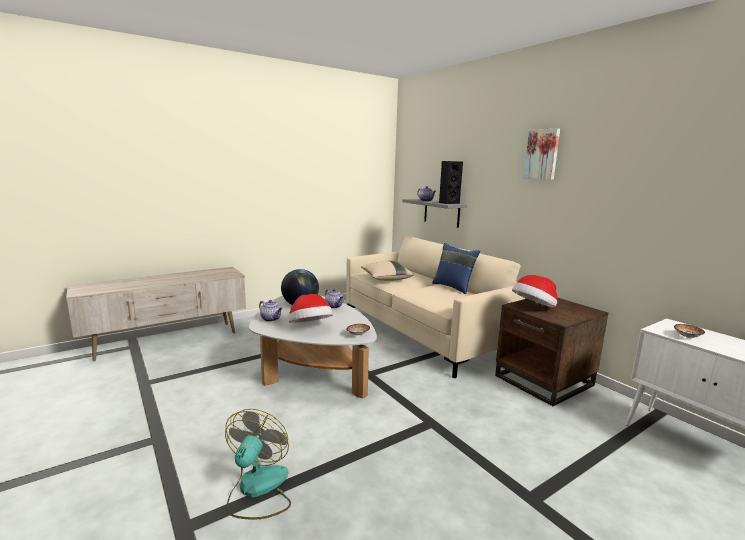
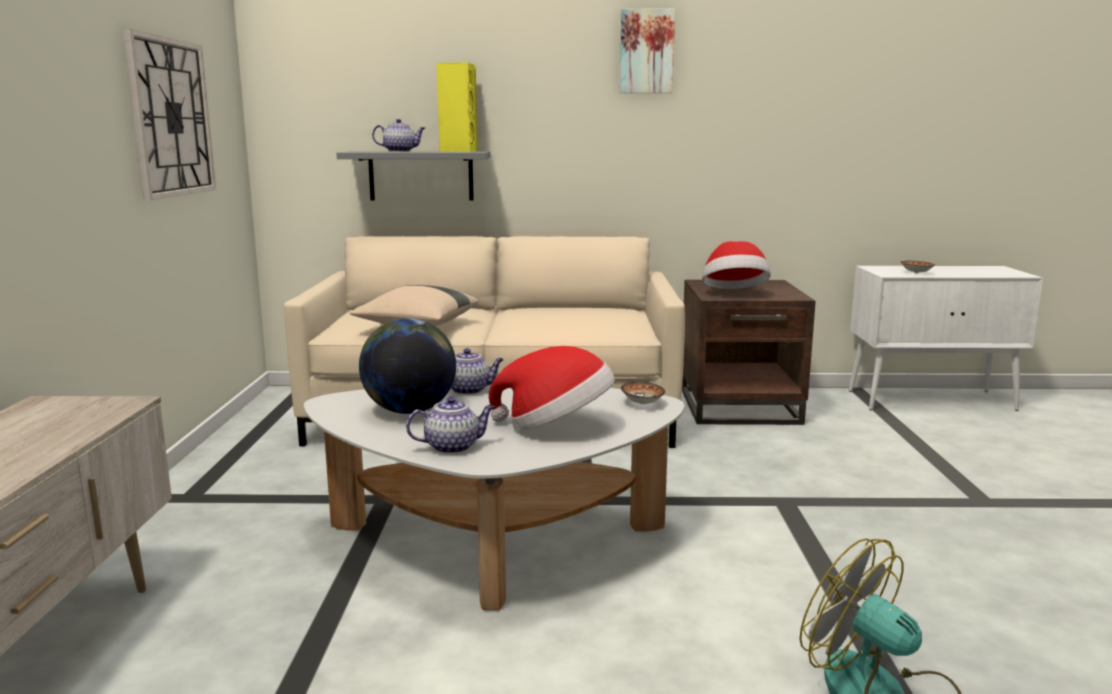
camera: 55 degrees left, 0 degrees up
(334, 183) = (171, 118): none -> wall clock
(448, 203) = (458, 151): black speaker -> yellow speaker
(453, 287) = (543, 308): blue pillow -> none

